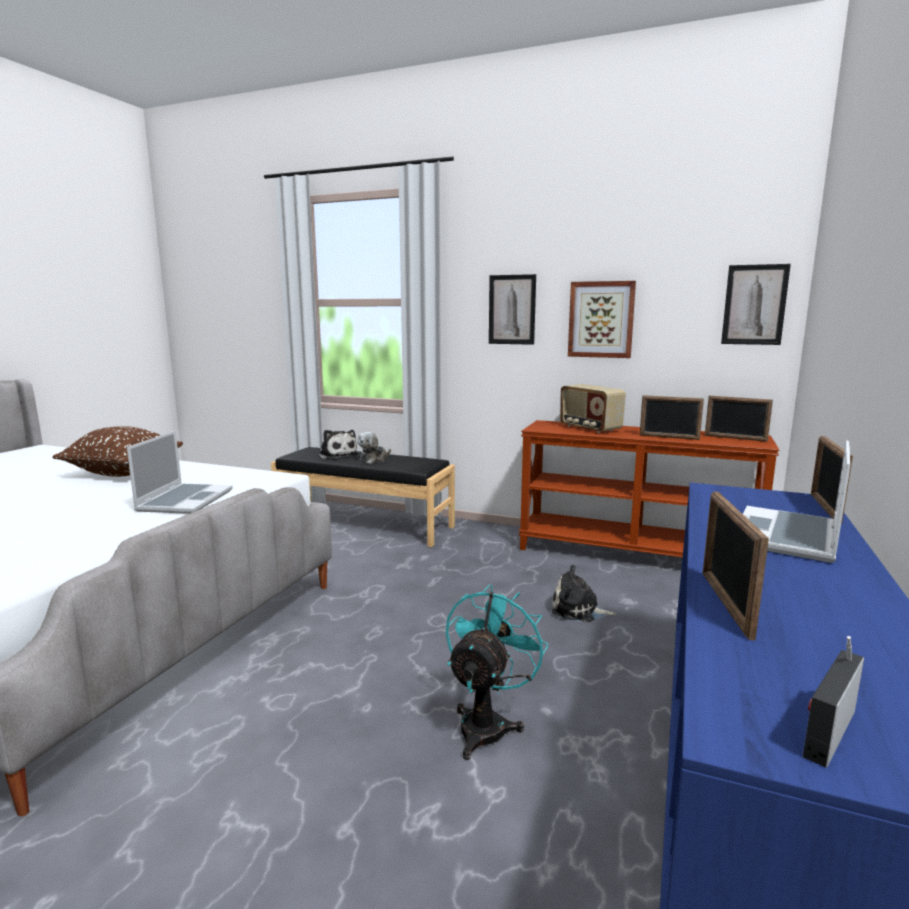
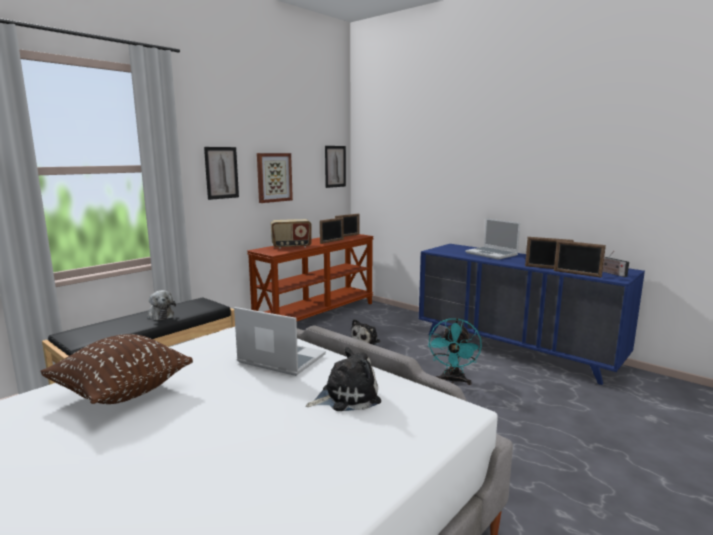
camera: 70 degrees left, 0 degrees up
(336, 455) = (116, 326): plush toy -> plush toy (346, 396)
(487, 723) = (453, 381): turquoise fan -> turquoise fan turned 120 degrees counterclockwise
(825, 508) = (464, 246): picture frame -> picture frame (577, 274)

